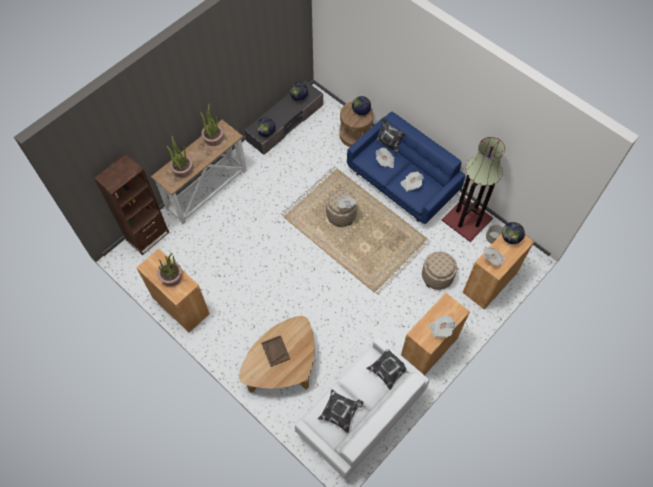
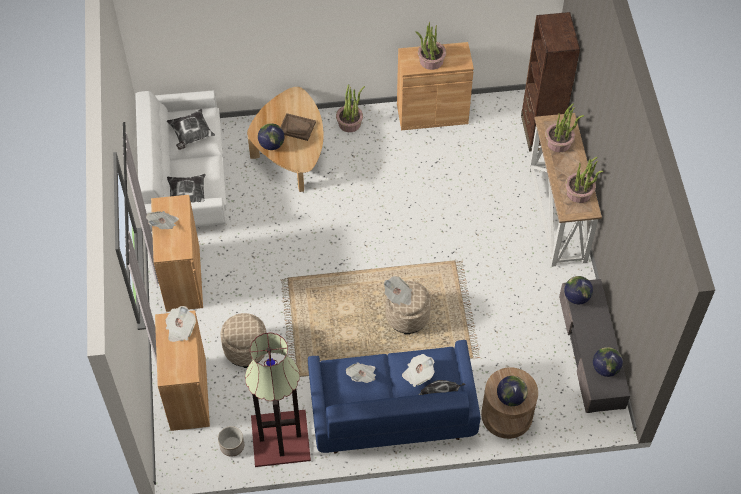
camera: 130 degrees right, 5 degrees down
(228, 349) = (350, 123): none -> potted plant
(510, 238) = (184, 366): globe -> globe (271, 145)

